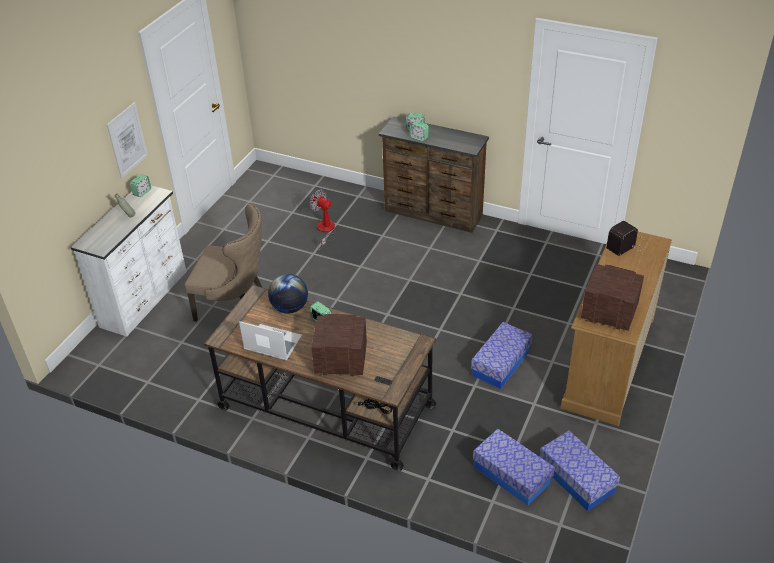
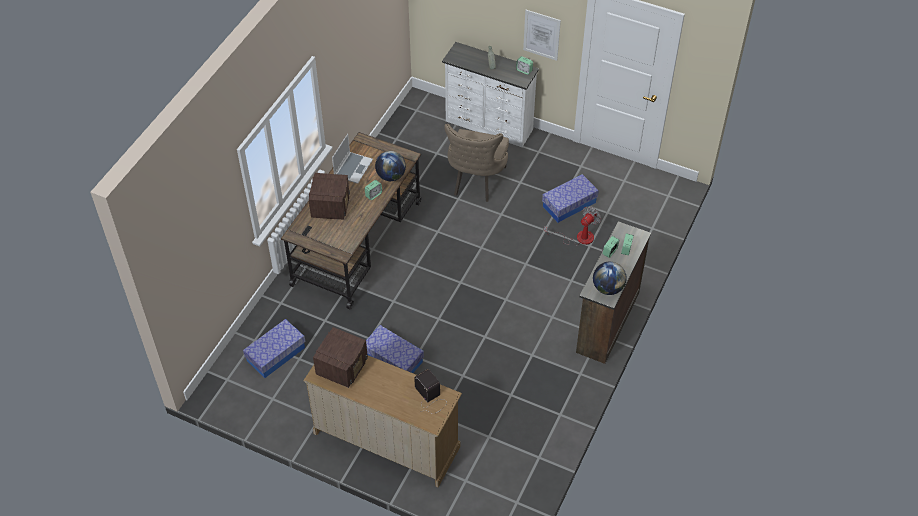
camera: 90 degrees right, 10 degrees up
(465, 139) = (608, 288): none -> globe
(576, 478) = (266, 396): storage box -> storage box (569, 204)

